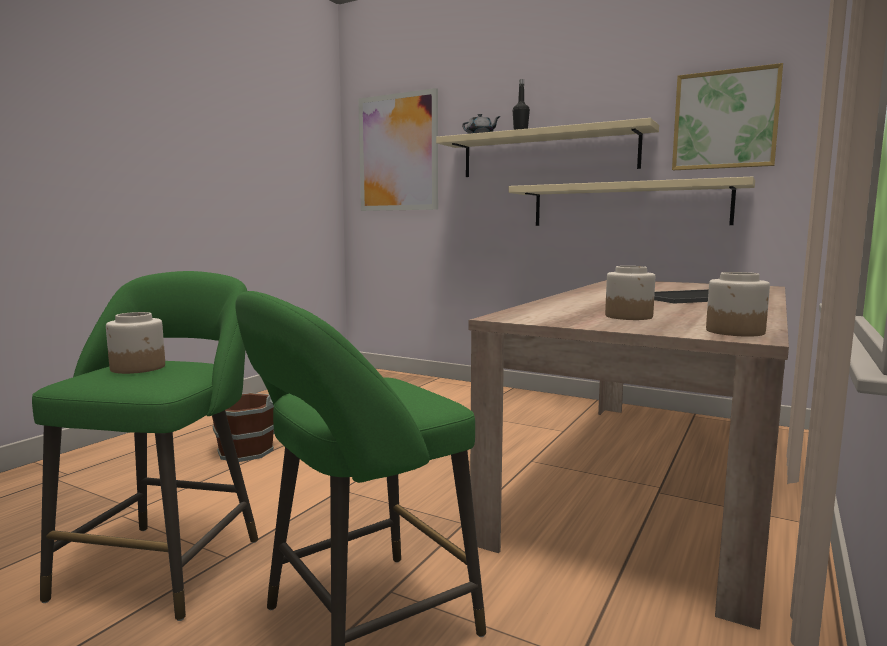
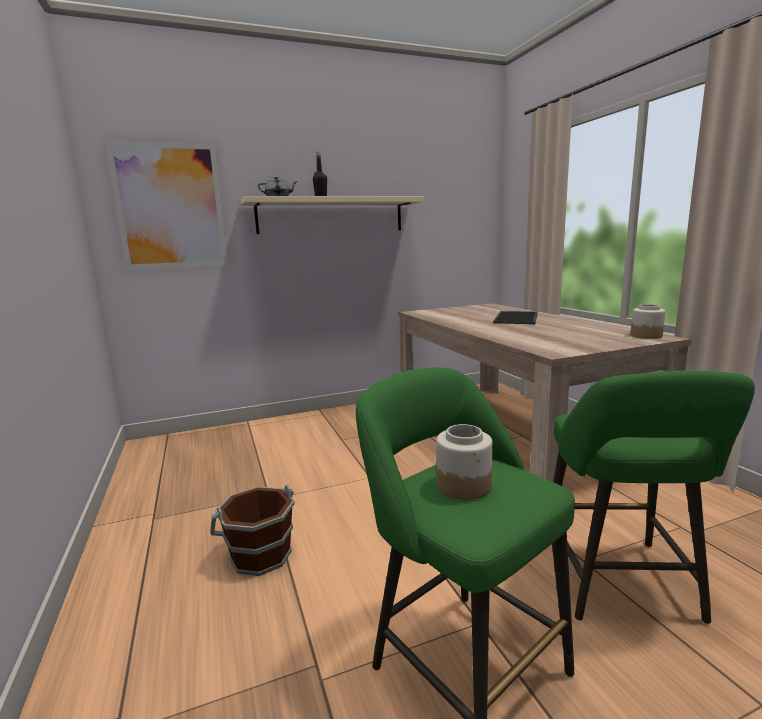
camera: 50 degrees left, 5 degrees up
(627, 205) = (394, 256): beige shelf -> none
(629, 316) = (578, 337): jar -> none
(725, 120) = (447, 199): picture -> none

